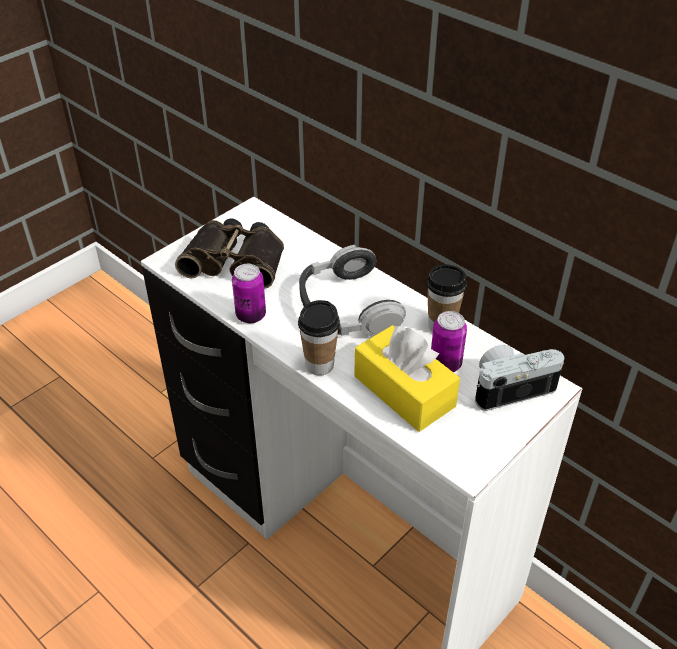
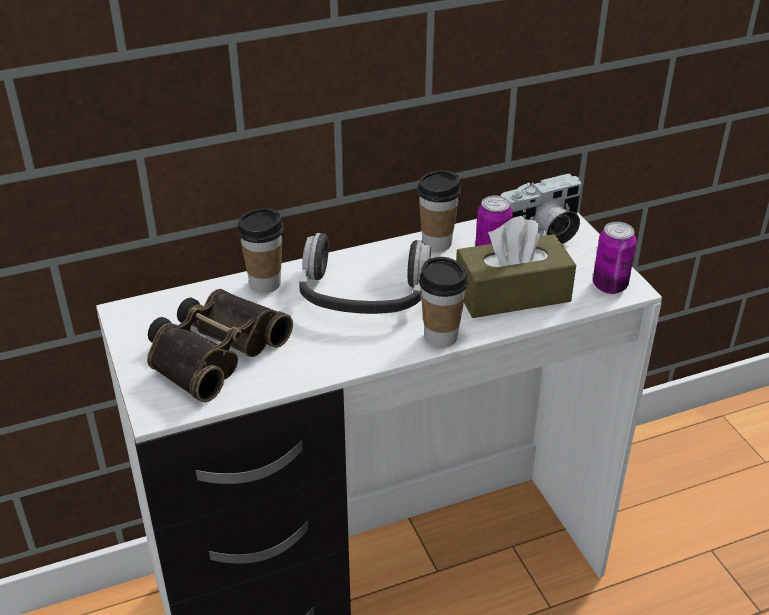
camera: 65 degrees left, 5 degrees down
(251, 315) = (324, 365): can -> can (609, 286)
(323, 256) = (265, 283): none -> cup
(404, 391) = (512, 293): yellow tissue box -> brown tissue box
(510, 387) = (542, 232): camera -> camera turned 120 degrees counterclockwise

